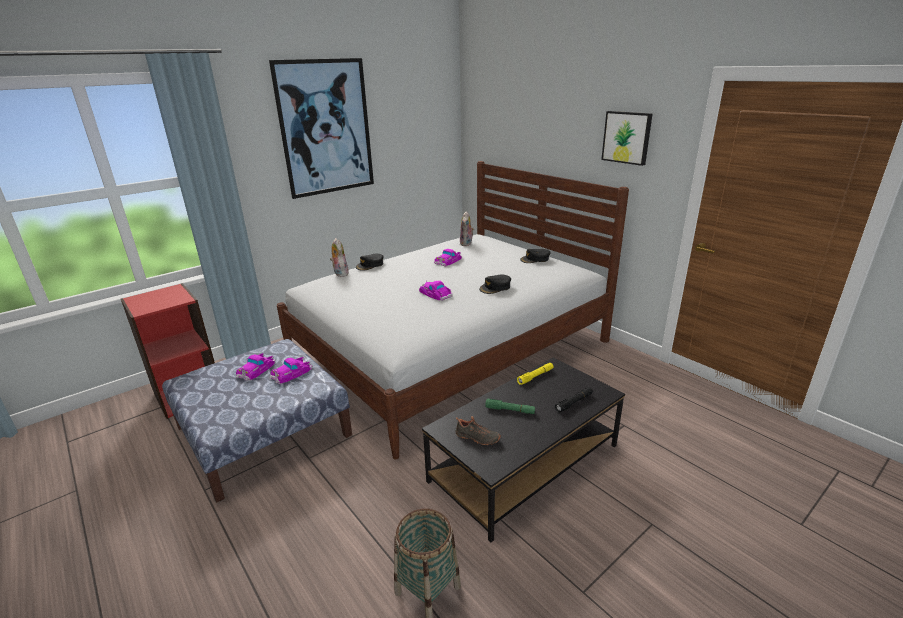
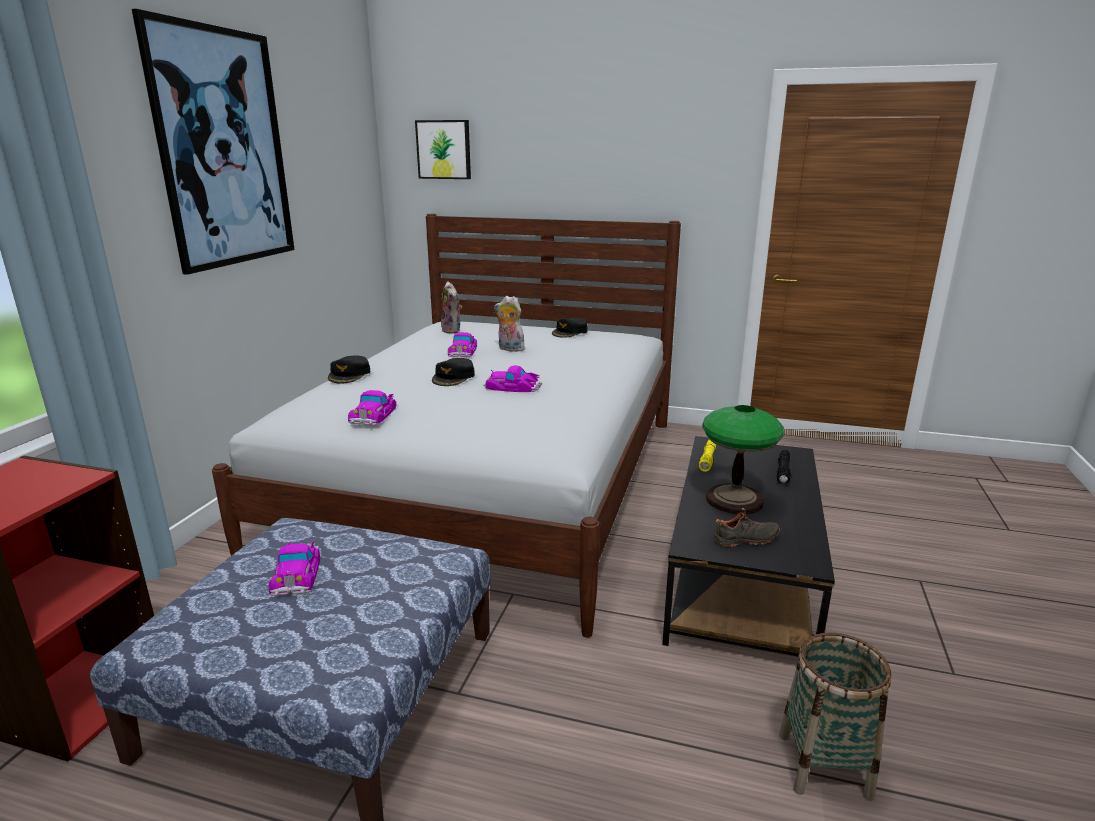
camera: 35 degrees left, 5 degrees down
(291, 373) = (373, 557): toy car -> toy car (374, 414)
(340, 273) = (313, 393): plush toy -> plush toy (509, 349)
(495, 287) = (576, 366): black cap -> black cap (453, 377)
(510, 410) = (735, 500): green flashlight -> table lamp
(627, 137) = (668, 159): picture -> picture (444, 149)

